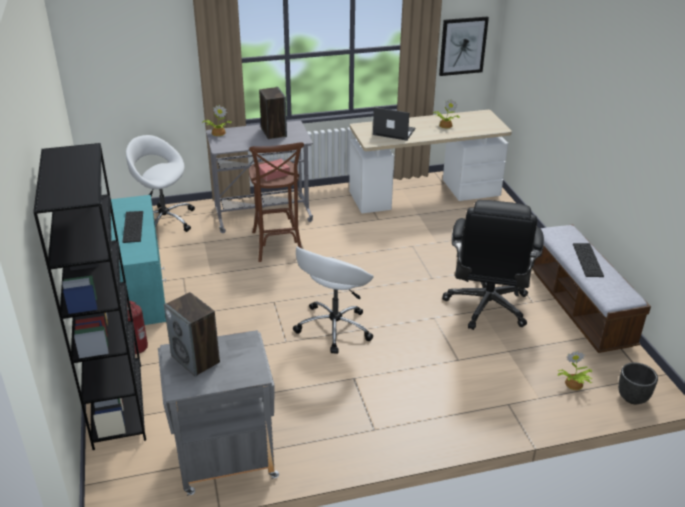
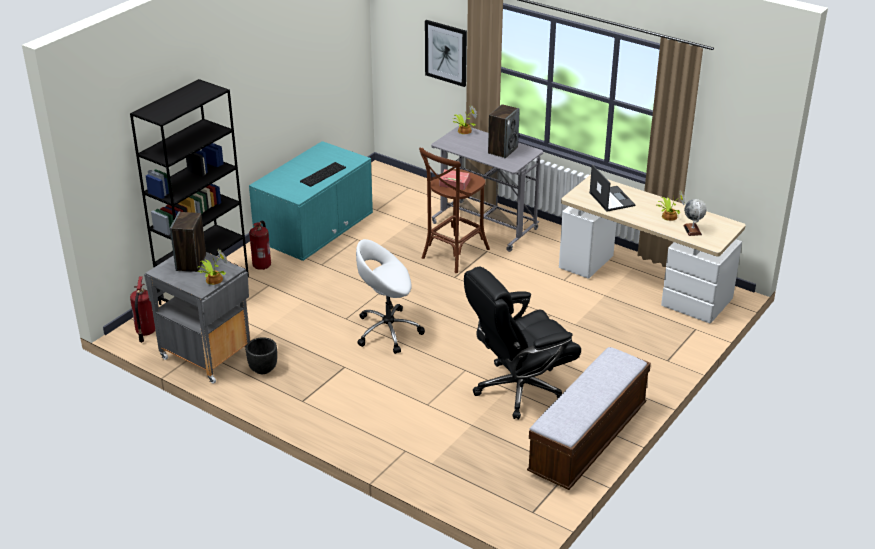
camera: 50 degrees right, 0 degrees up
(125, 486) = (145, 332): none -> fire extinguisher
(164, 221) = (410, 193): white office chair -> none
(463, 46) = (732, 140): picture -> picture (446, 52)
(473, 126) = (692, 230): none -> globe
(573, 384) = (472, 475): potted plant -> potted plant (213, 279)
(589, 260) = (592, 390): keyboard -> none
(633, 397) = (495, 513): black planter -> black planter (263, 369)

